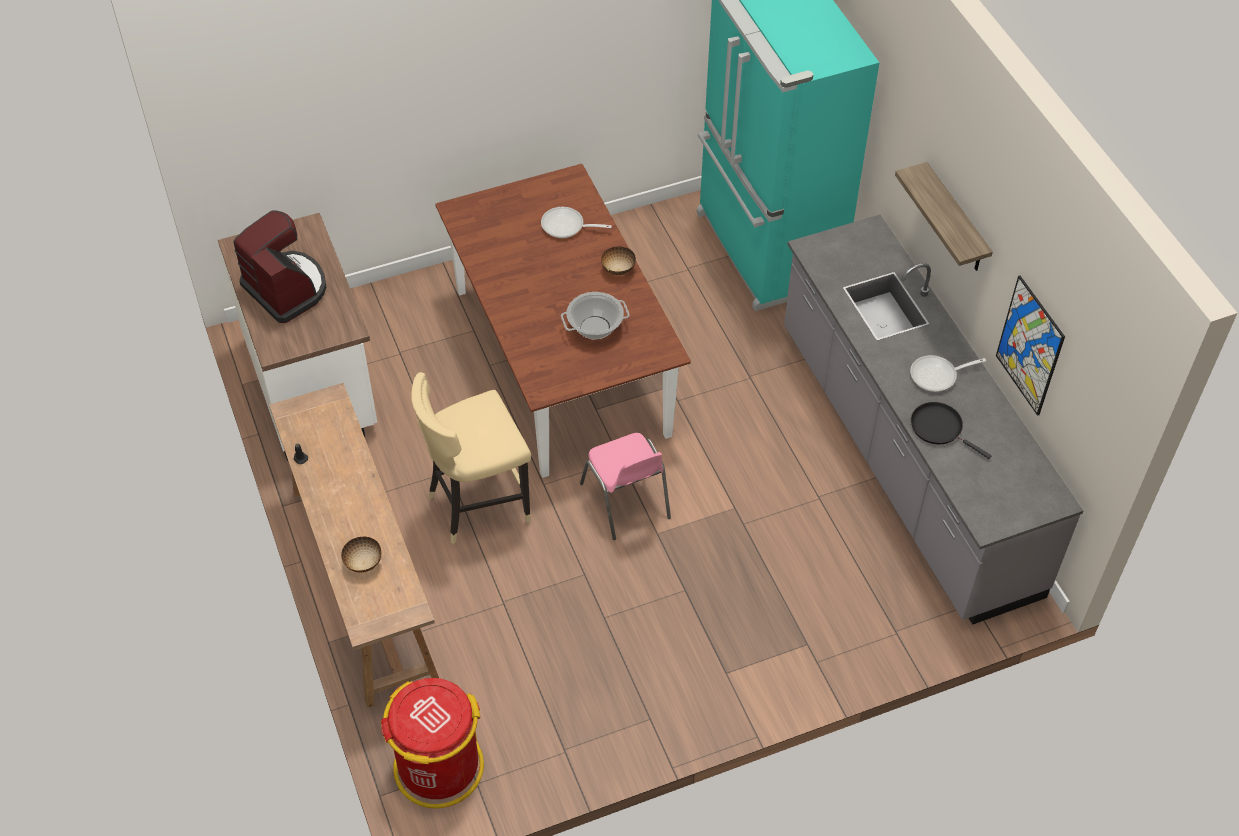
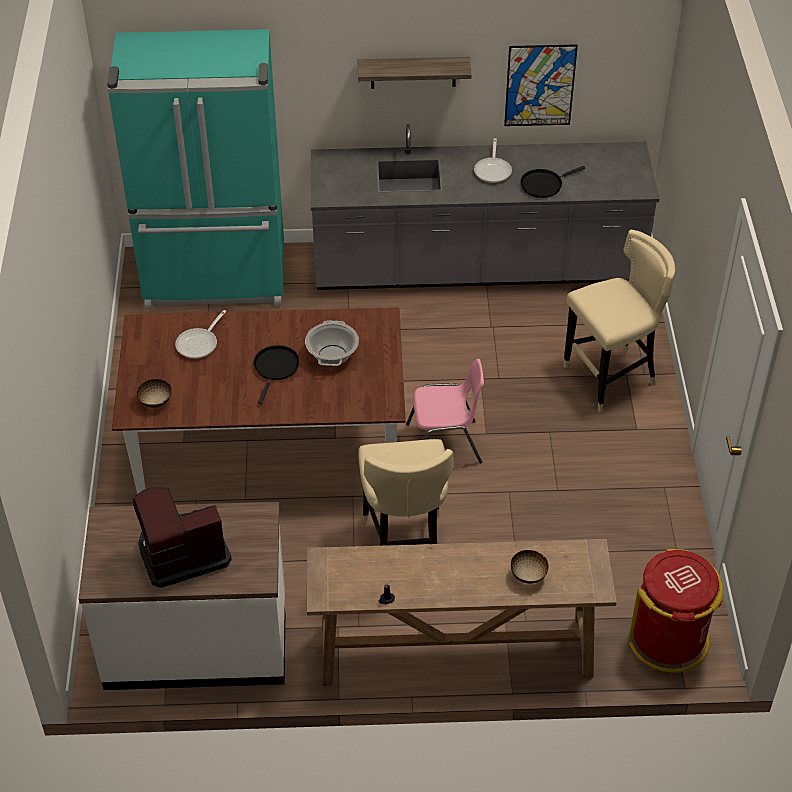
camera: 70 degrees left, 5 degrees down
(558, 291) = (276, 368): none -> black frying pan
(618, 269) = (271, 323): bowl -> bowl (155, 402)
(794, 630) = (611, 378): none -> beige stool

